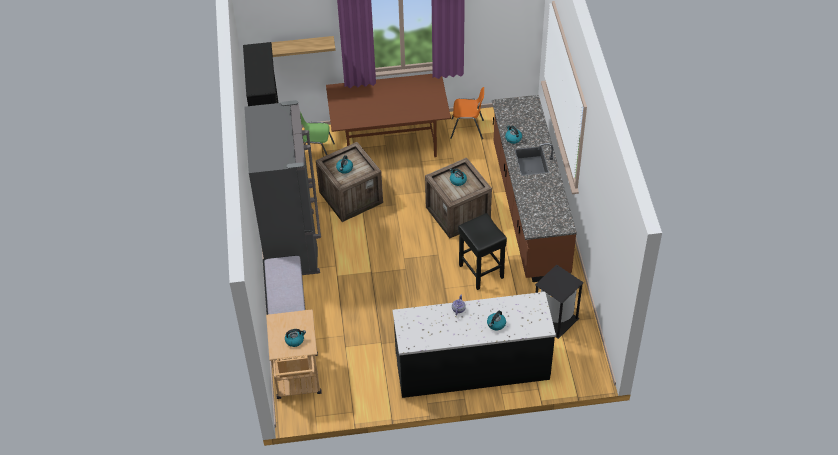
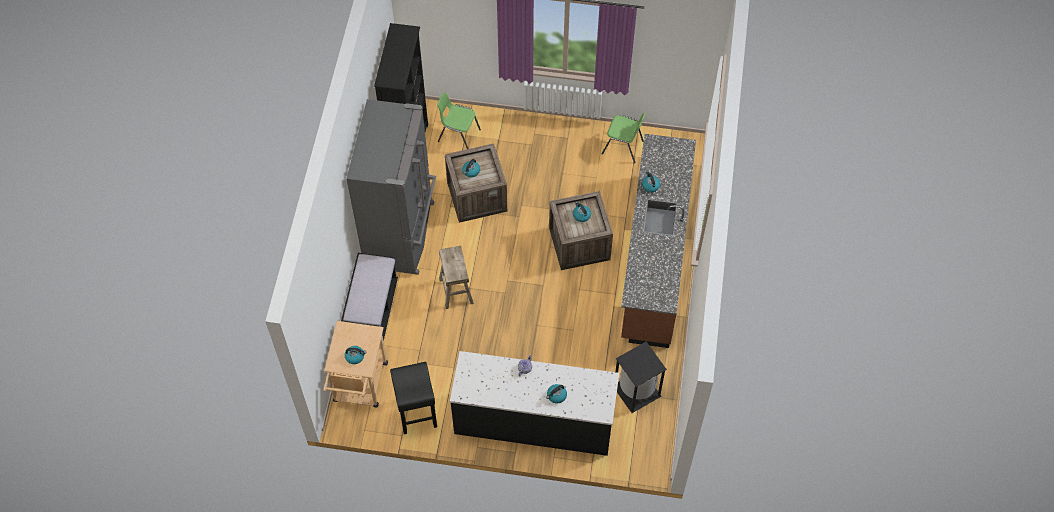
camera: 15 degrees right, 10 degrees up
(302, 46) = (459, 30): shelf -> none
(359, 278) = (455, 290): none -> beige stool
(389, 141) = (536, 141): brown dining table -> none
(467, 129) = (623, 147): orange chair -> green chair
(480, 271) = (579, 315): black stool -> black stool (416, 412)

